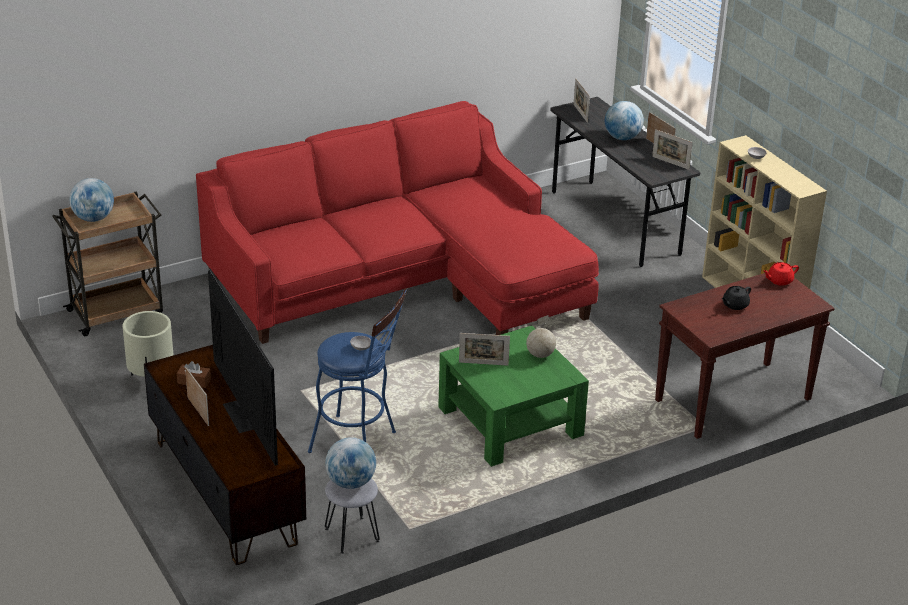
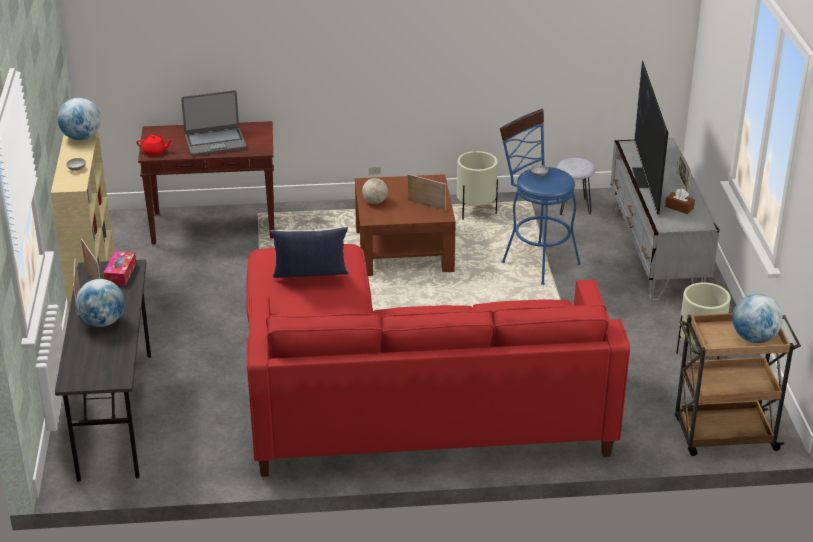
camera: 155 degrees left, 0 degrees up
(226, 491) = (656, 252): brown tv stand -> grey tv stand
(351, 483) = (576, 165): globe -> globe (81, 137)
(465, 494) = (476, 212): none -> beige planter
(510, 422) = (404, 249): green coffee table -> brown coffee table
(511, 230) = (311, 282): none -> pillow
(580, 113) = (107, 369): picture frame -> none
(655, 171) = (120, 273): none -> tissue box
(734, 305) = (215, 142): black teapot -> laptop

